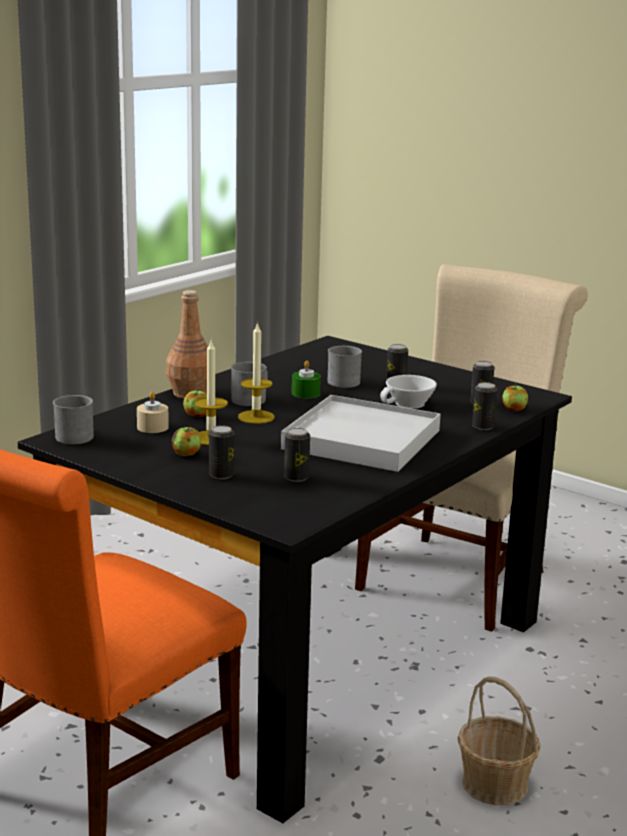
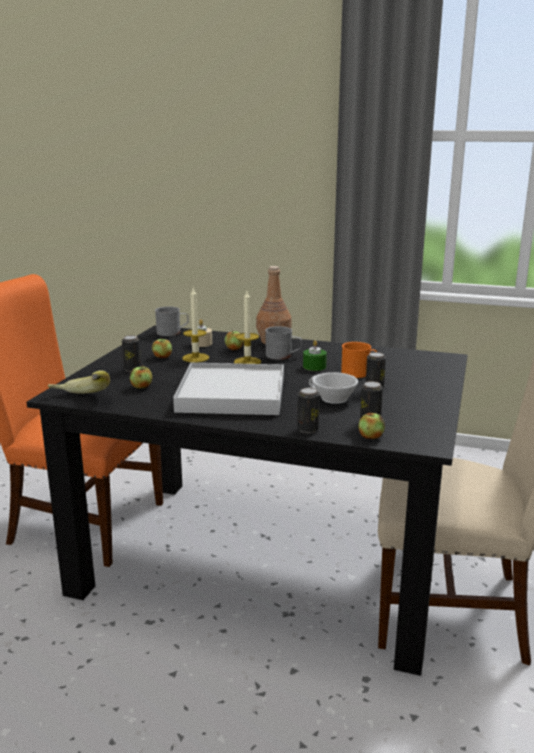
camera: 70 degrees right, 0 degrees up
(296, 477) = (141, 387): can -> apple
(316, 514) = (79, 400): none -> banana
(342, 380) = (359, 372): grey mug -> orange mug
(494, 784) = (137, 690): basket -> none

